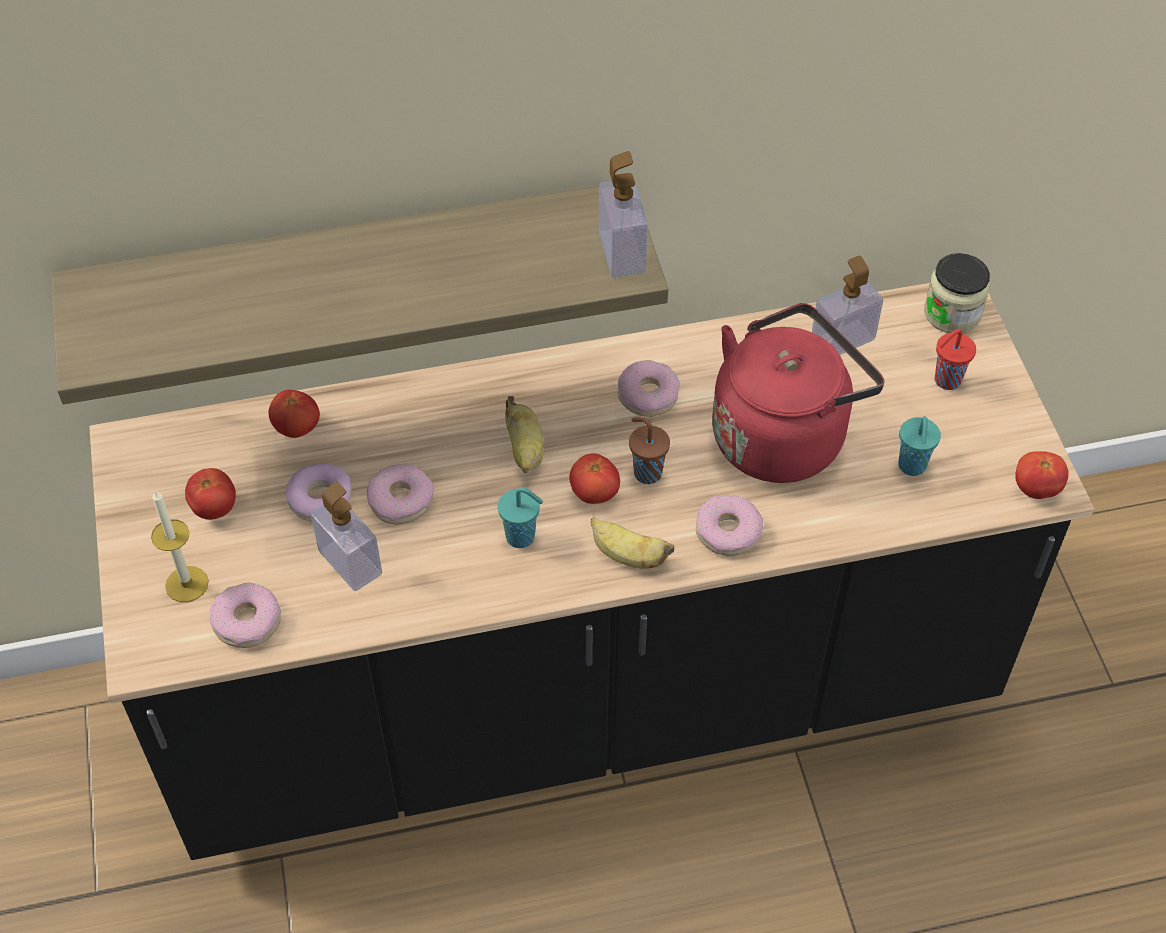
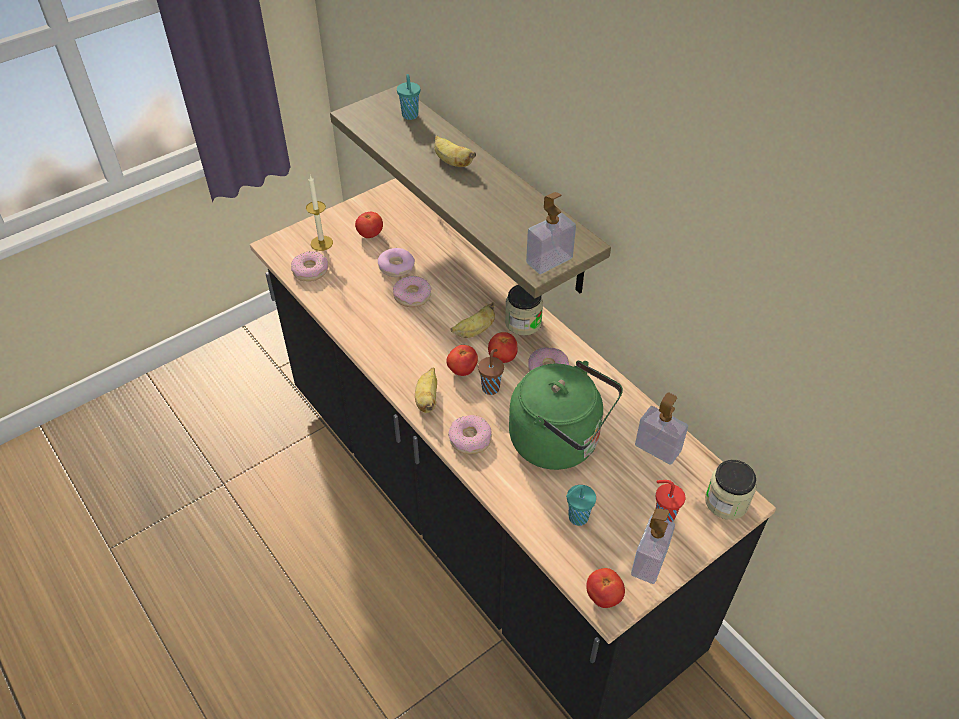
camera: 65 degrees right, 5 degrees down
(297, 428) = (435, 242): tomato -> tomato (502, 357)
(323, 277) = (452, 162): none -> banana
(350, 563) = (363, 292): soap dispenser -> soap dispenser (649, 561)
(522, 537) = (415, 351): turquoise cup -> turquoise cup (410, 116)
(543, 387) = (523, 323): none -> jar
(783, 434) = (560, 442): red kettle -> green kettle

